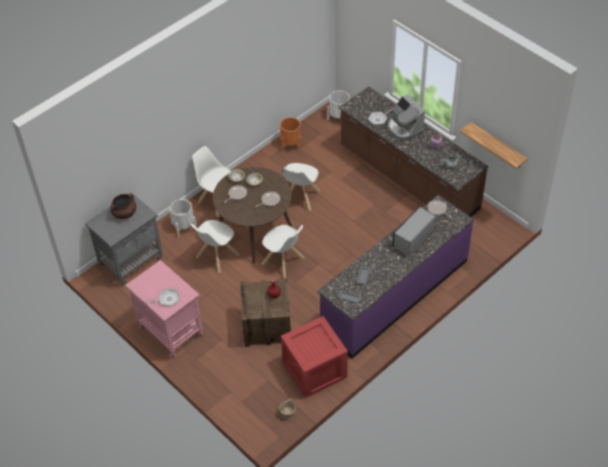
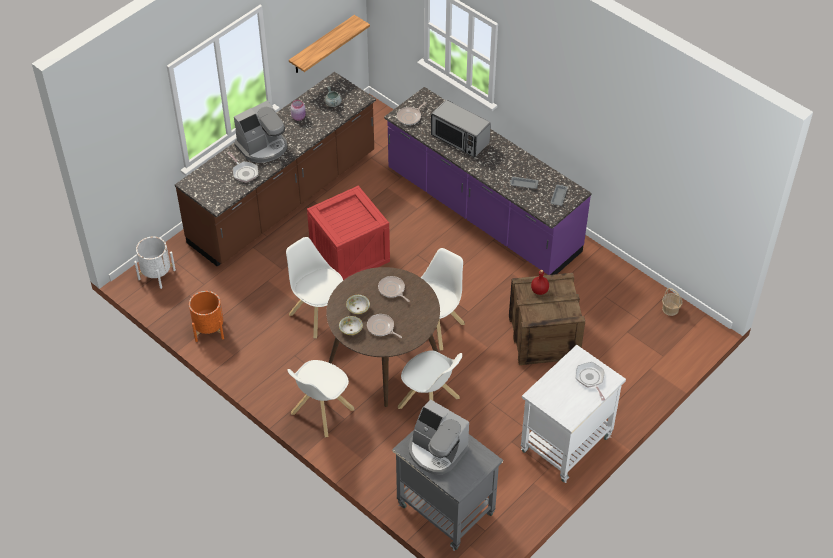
camera: 95 degrees left, 0 degrees up
(124, 213) = (436, 451): brown cooking pot -> coffee machine
(170, 331) = (565, 445): pink cart -> white cart
(184, 226) = (374, 449): white planter -> none
(300, 198) = (318, 313): white chair -> white chair turned 150 degrees counterclockwise
(315, 370) = (604, 285): crate -> crate (350, 253)

